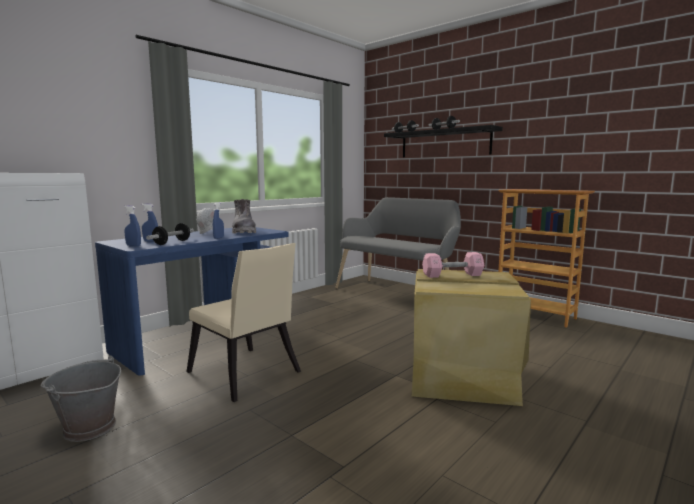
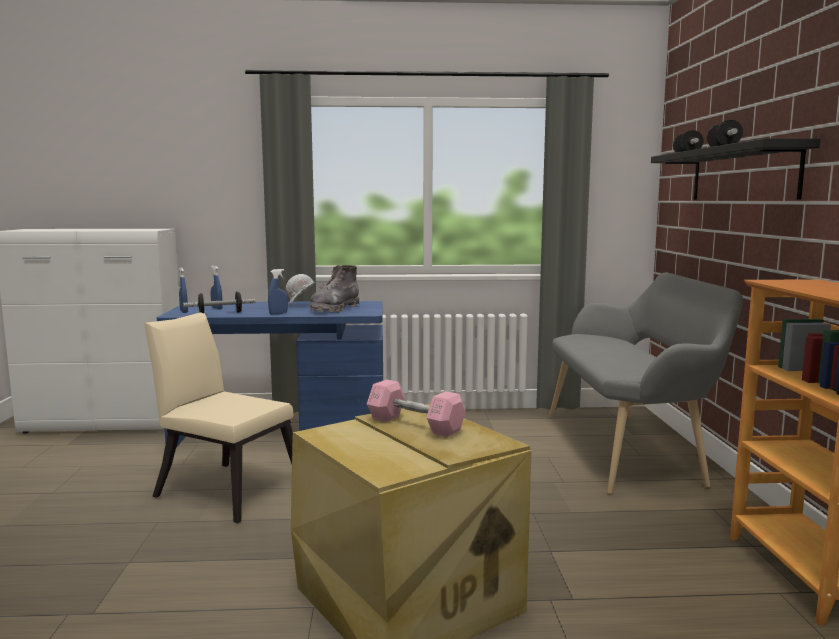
camera: 45 degrees right, 0 degrees up
(89, 428) = (59, 484): grey bucket -> none
(246, 375) = (225, 488): beige chair -> beige chair turned 120 degrees clockwise

